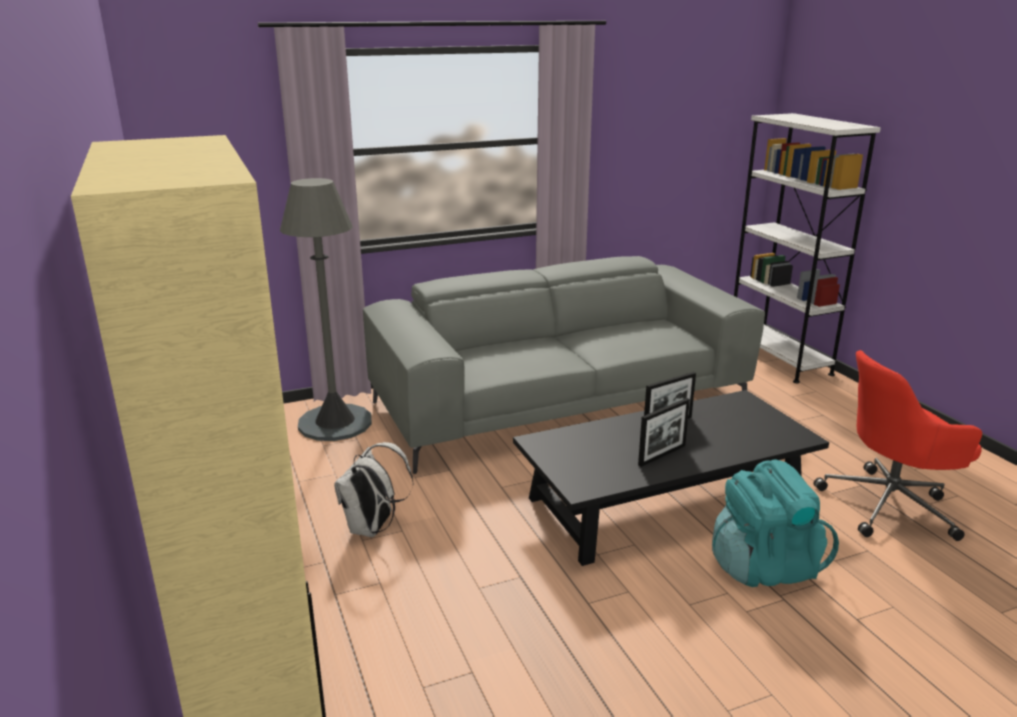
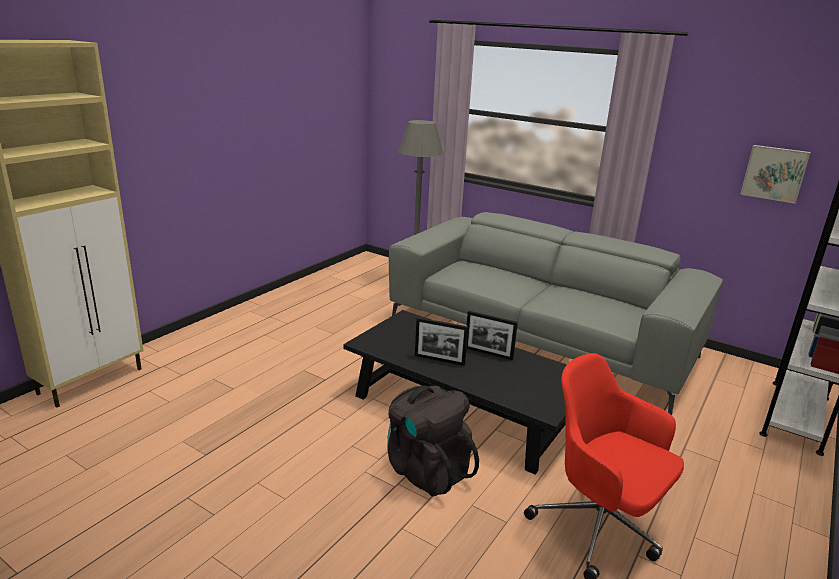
camera: 55 degrees right, 0 degrees up
(373, 528) = (327, 325): white backpack -> none
(683, 153) = (774, 173): none -> picture
(764, 567) = (426, 469): turquoise backpack -> black backpack

